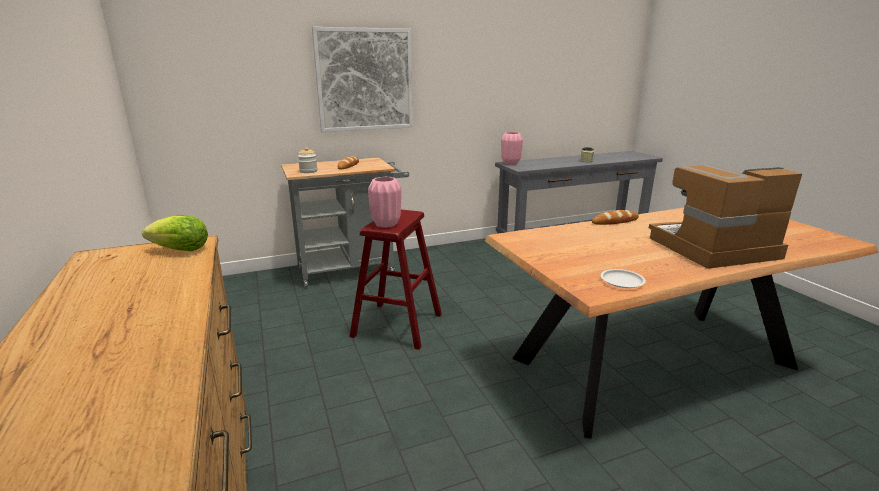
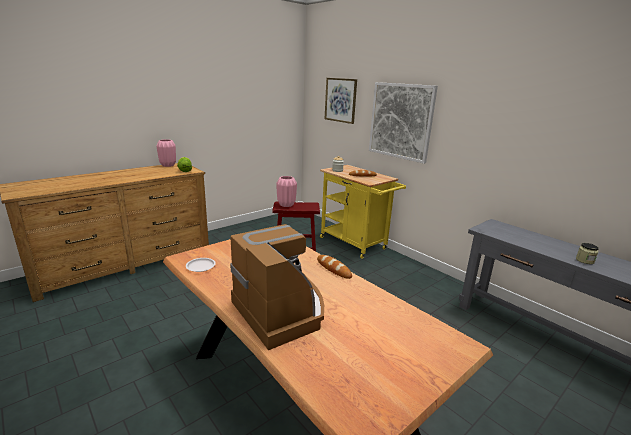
camera: 70 degrees right, 0 degrees up
(235, 60) = (340, 100): none -> picture
(352, 269) = (356, 244): grey cart -> yellow cart
(510, 163) = (496, 224): pink vase -> pink vase (168, 165)

